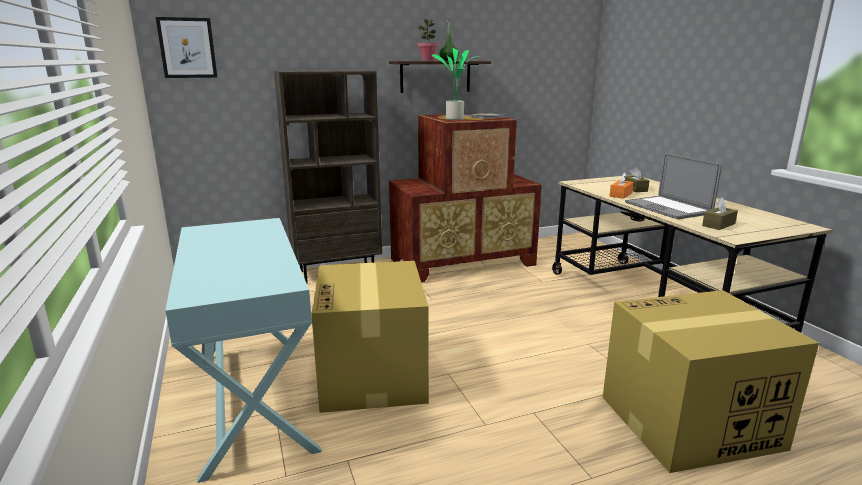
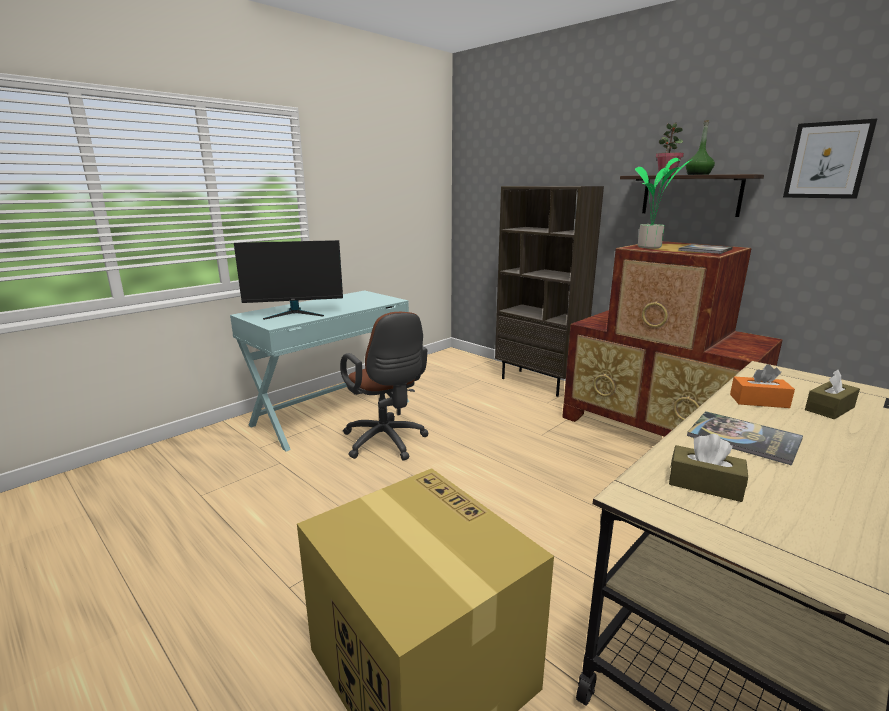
camera: 65 degrees right, 0 degrees up
(187, 48) = (476, 167): picture -> picture (827, 160)
(243, 270) = (295, 313): none -> monitor
(373, 375) = (386, 443): cardboard box -> brown office chair
(667, 208) = (743, 438): laptop -> book

